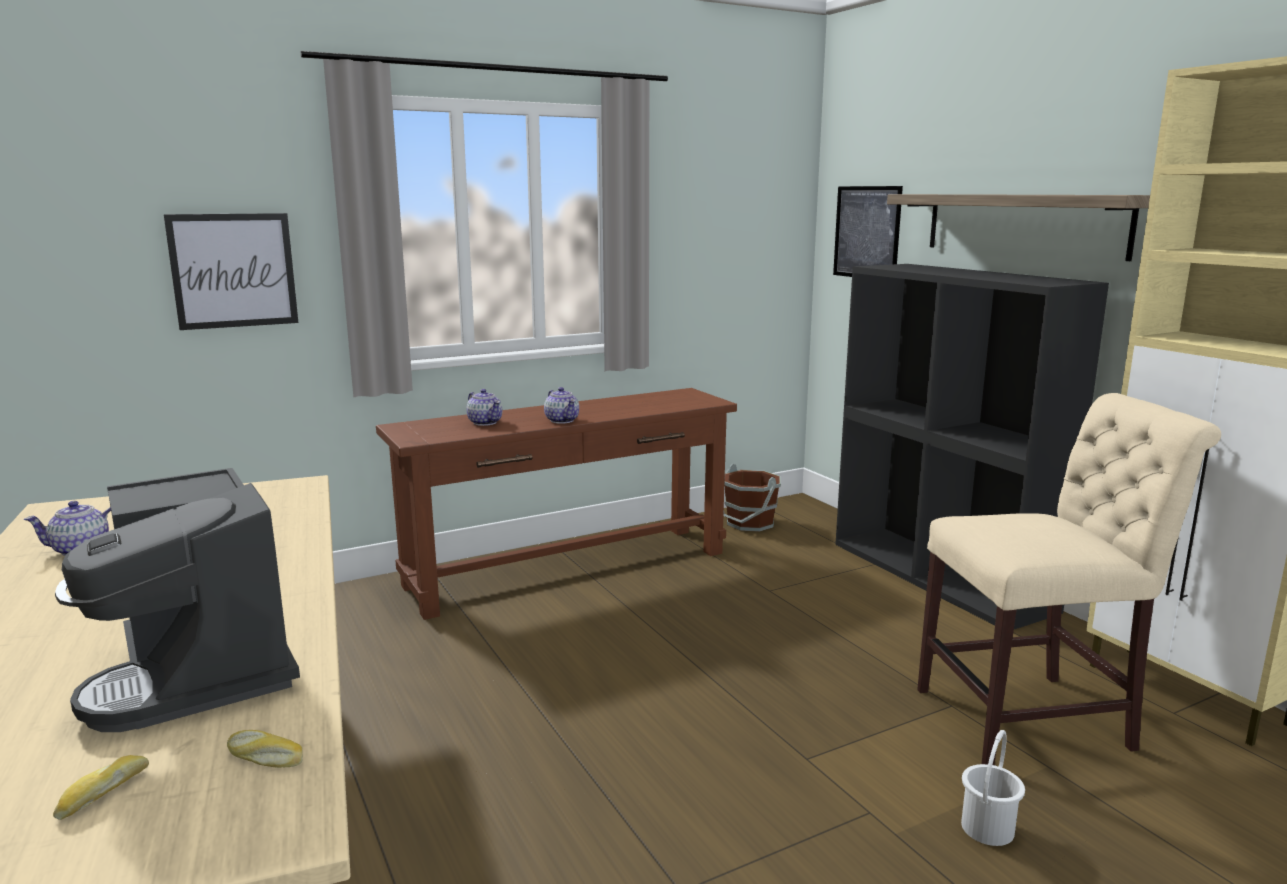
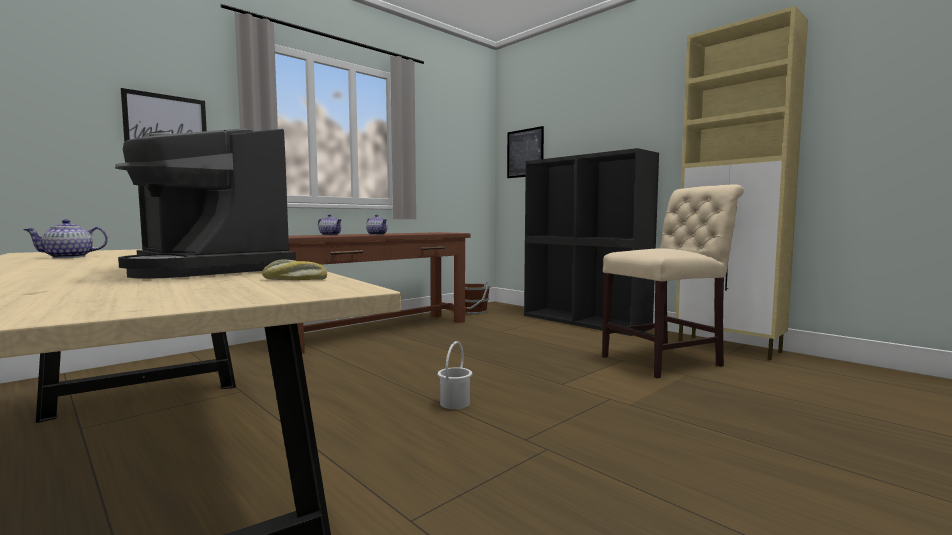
camera: 15 degrees left, 10 degrees down
(102, 793) = (170, 288): bread -> none
(986, 828) = (674, 397): white bucket -> white bucket (454, 403)
(1023, 224) = (611, 133): shelf -> none

